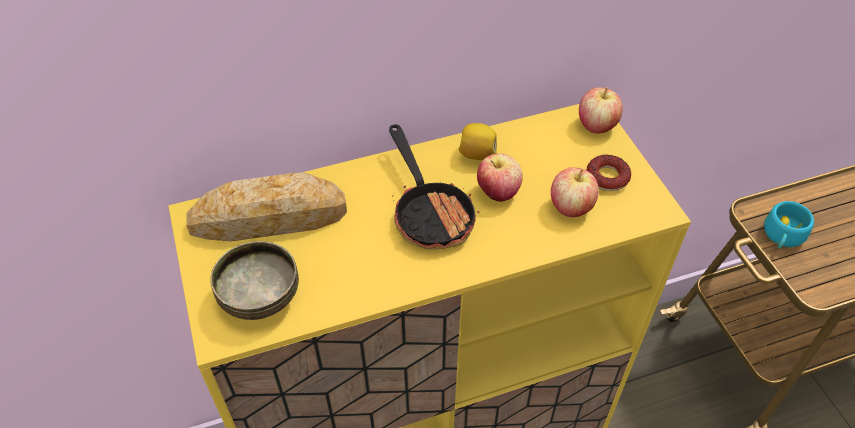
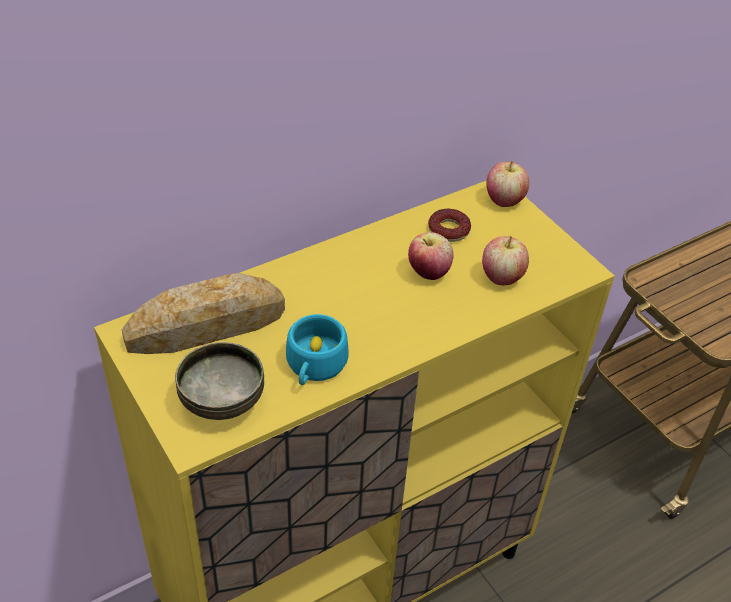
camera: 15 degrees left, 5 degrees down
(430, 212) = (368, 299): frying pan -> none
(476, 154) = (397, 239): lemon -> none
(607, 177) = (527, 246): donut -> donut (448, 230)
(782, 236) = (677, 297): turquoise cup -> turquoise cup (314, 366)

